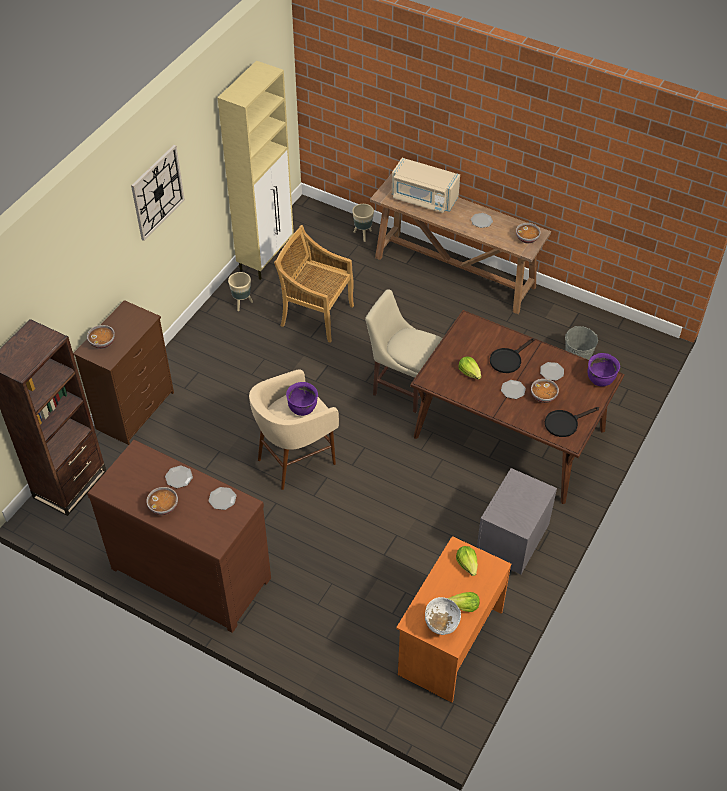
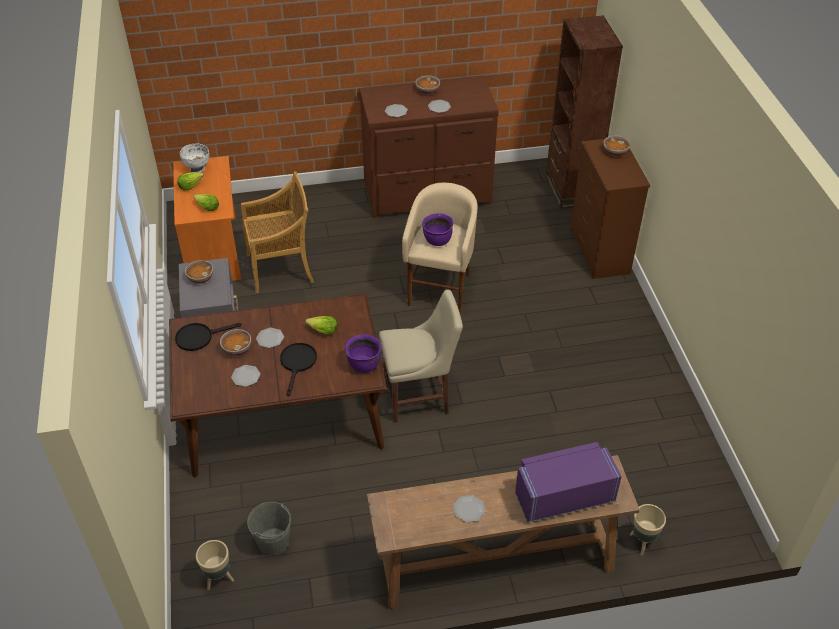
camera: 140 degrees right, 5 degrees down
(157, 192) = (700, 167): wall clock -> none
(242, 304) = (646, 381): beige planter -> beige planter (218, 579)
(266, 257) = (693, 443): beige cabinet -> none
(316, 315) = (571, 415): beige chair -> beige chair (281, 268)
(424, 198) = (563, 496): beige microwave -> purple microwave
(527, 239) = (395, 520): bowl -> bowl (200, 278)
(565, 423) = (199, 337): black frying pan -> black frying pan turned 135 degrees counterclockwise
(600, 380) = (191, 397): purple cooking pot -> purple cooking pot (364, 365)

